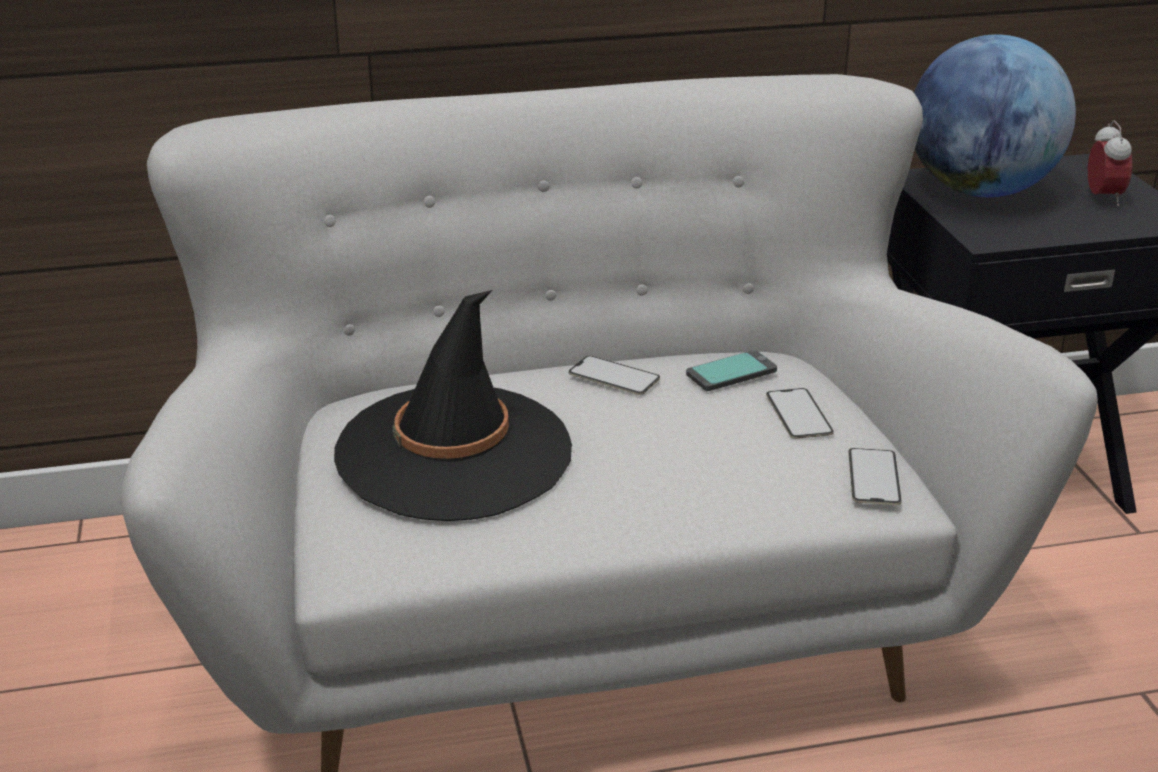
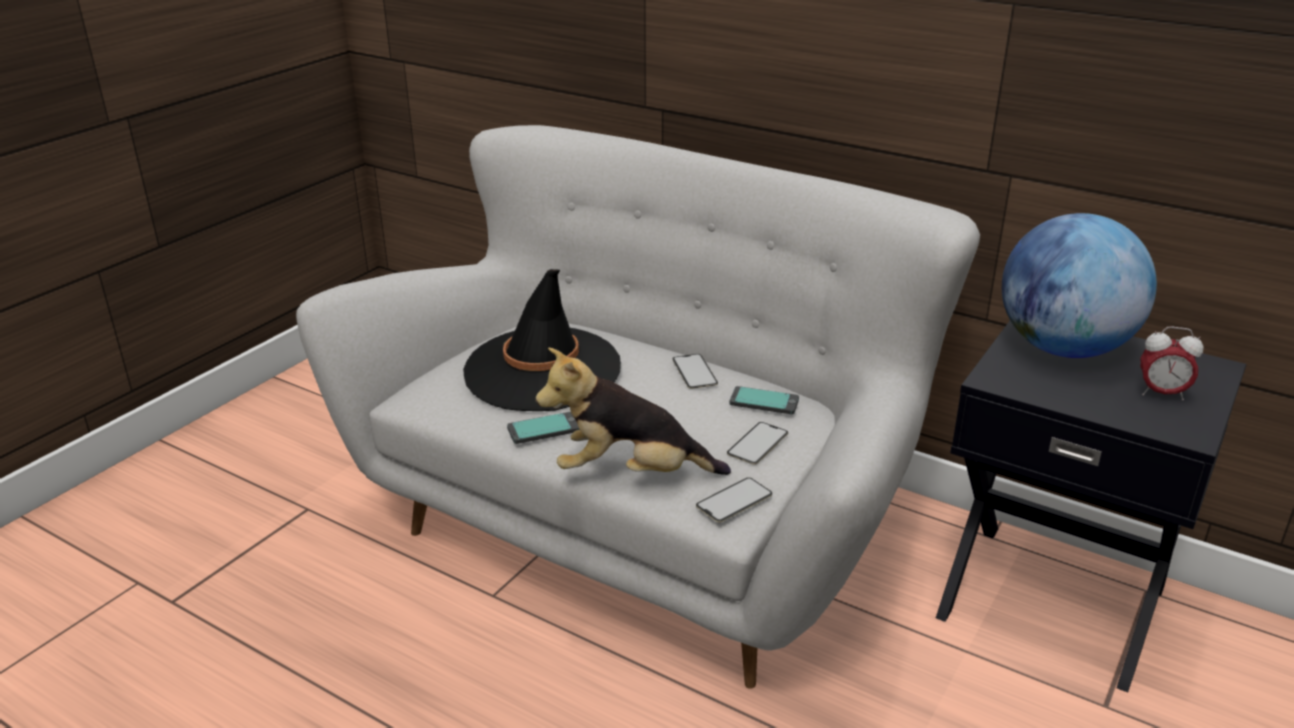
camera: 45 degrees right, 0 degrees up
(577, 513) = (543, 429): none -> phone
(742, 507) = (630, 473): none -> plush toy
(1103, 198) = (1161, 393): alarm clock -> alarm clock turned 60 degrees clockwise

